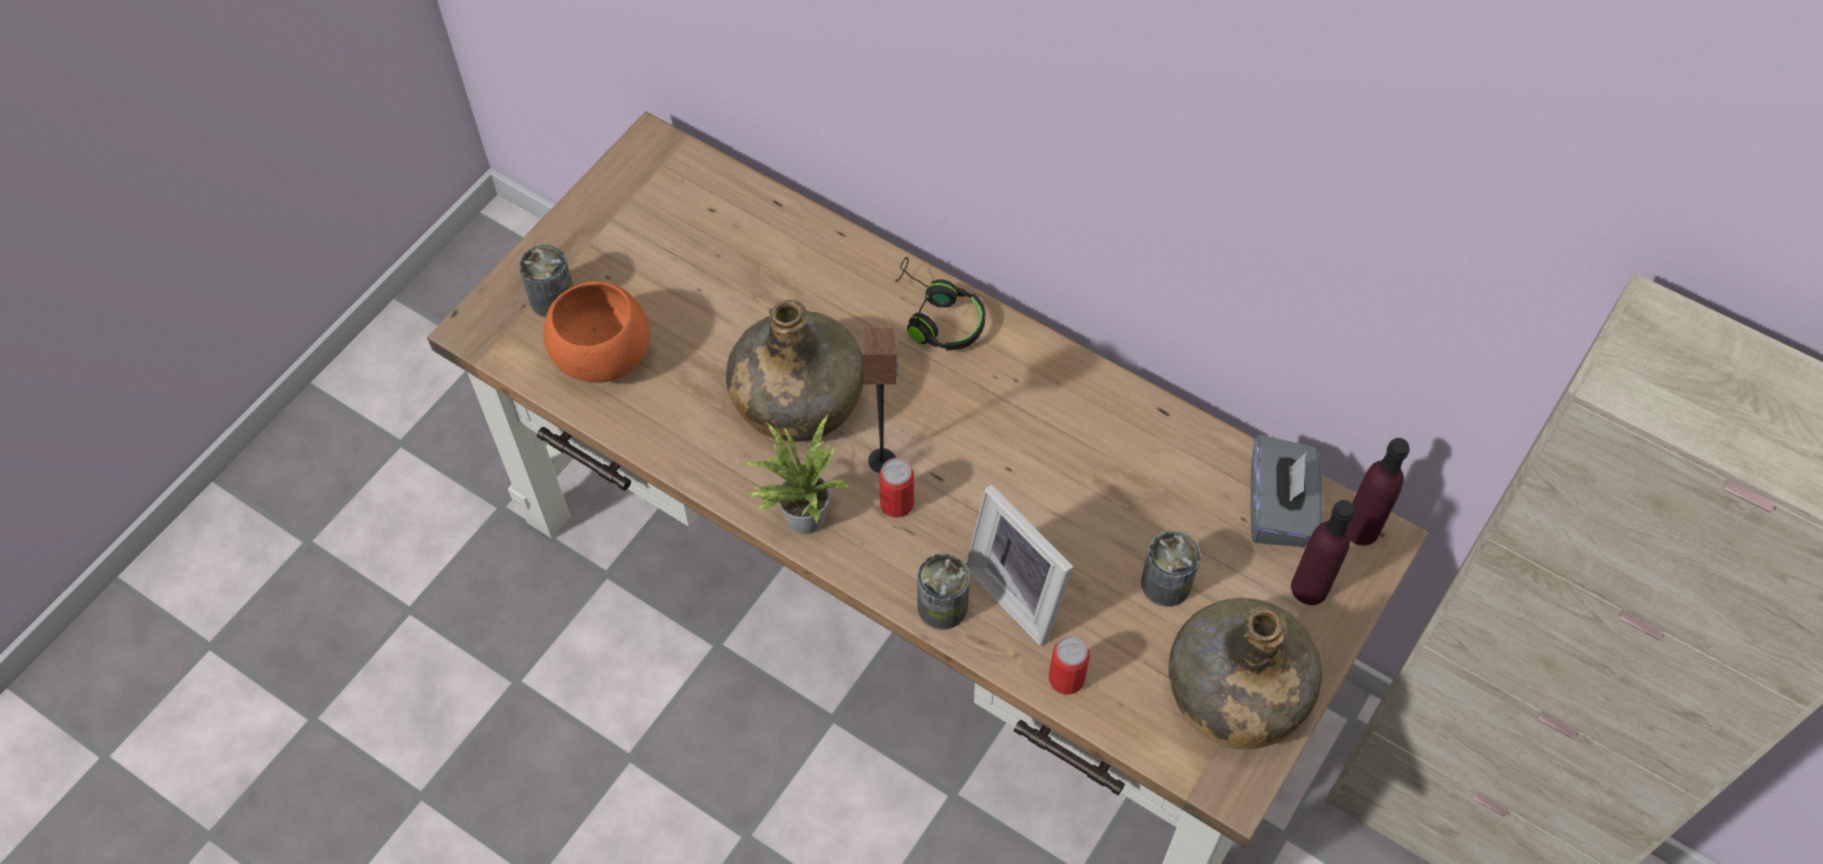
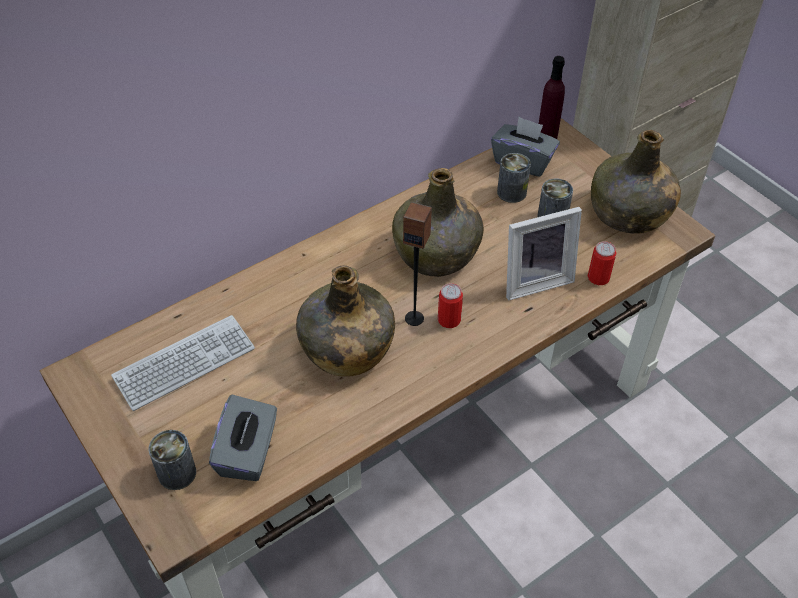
camera: 70 degrees left, 10 degrees down
(602, 356) = (248, 453): orange bowl -> grey tissue box
(707, 241) = (184, 363): none -> keyboard
(800, 515) = (436, 372): potted plant -> none
(936, 317) = (319, 261): black headphones -> none
(942, 606) = (531, 319): can -> can (511, 192)
(1016, 451) = (437, 253): none -> green bottle
(1309, 587) = (574, 165): purple bottle -> none

